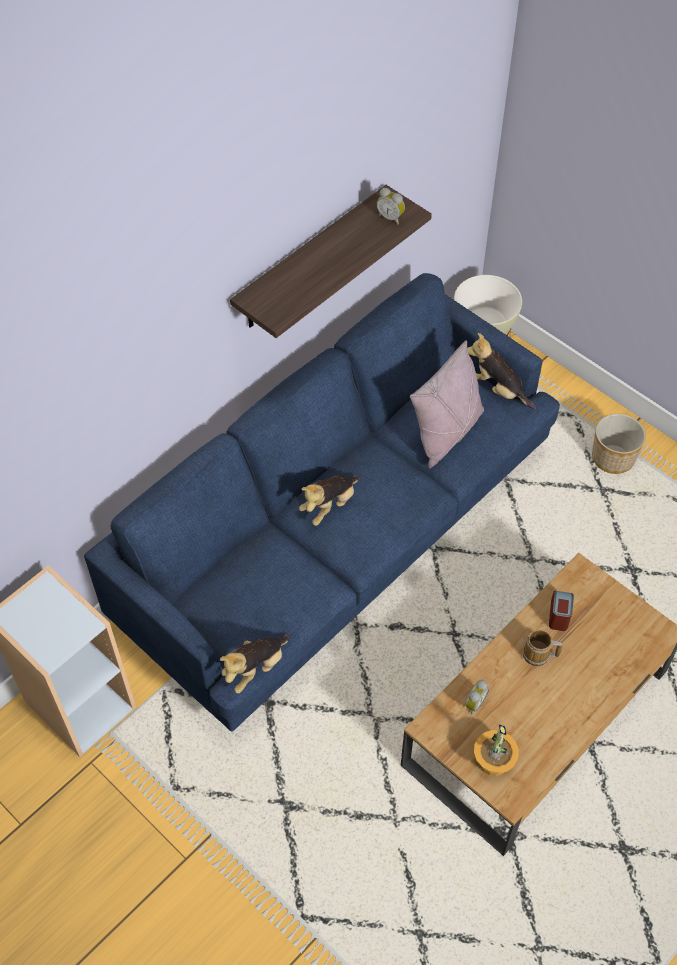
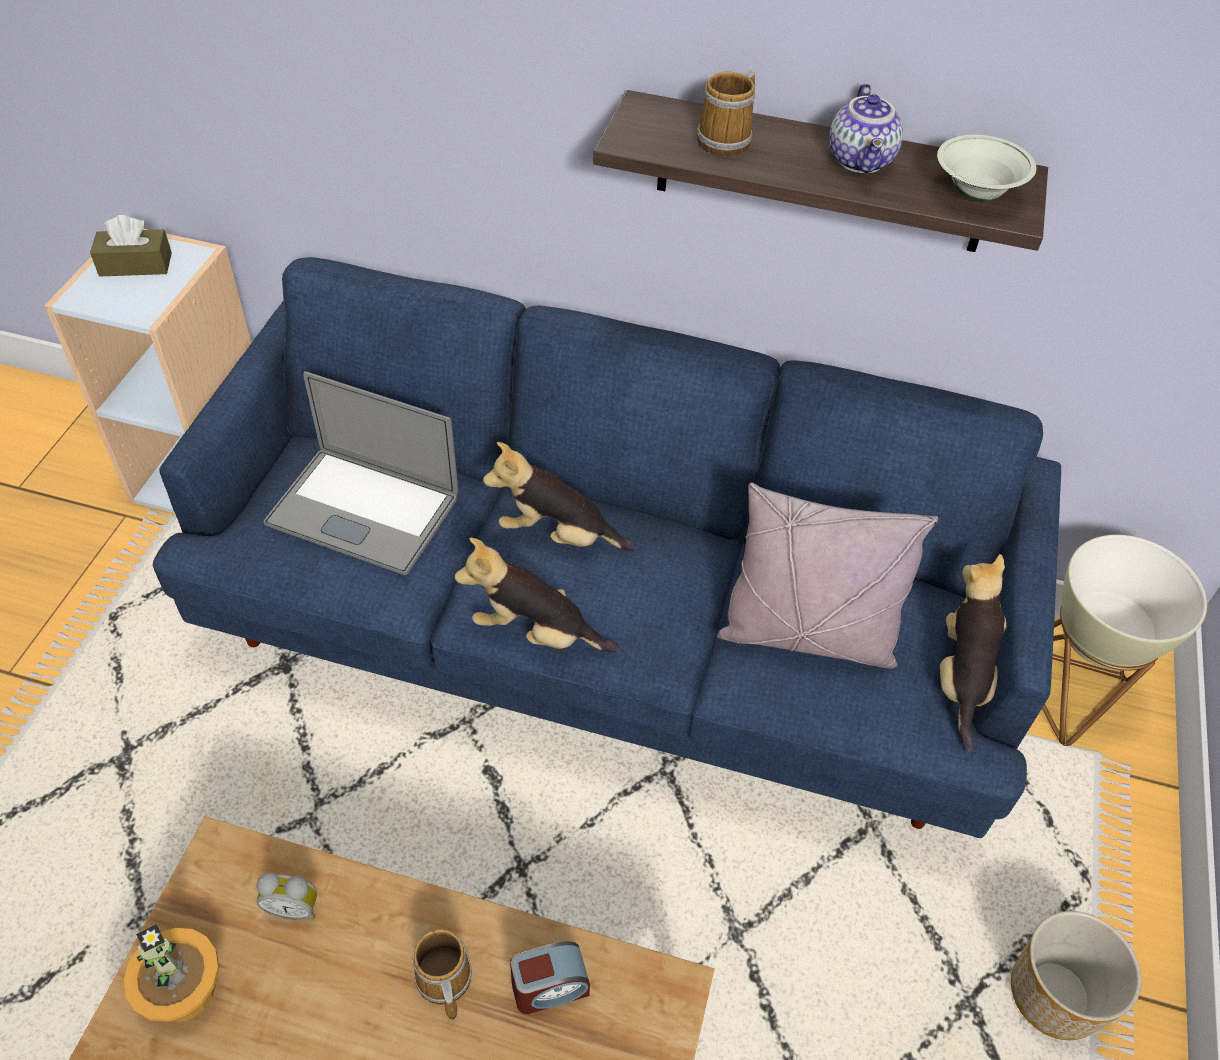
camera: 60 degrees right, 5 degrees down
(35, 617) = (135, 264): none -> brown tissue box
(255, 668) = (222, 563): plush toy -> plush toy (536, 632)
(259, 587) = (363, 510): none -> laptop
(298, 280) = (727, 140): none -> mug
(344, 242) = (862, 161): none -> teapot
(391, 217) = (976, 193): alarm clock -> white bowl

